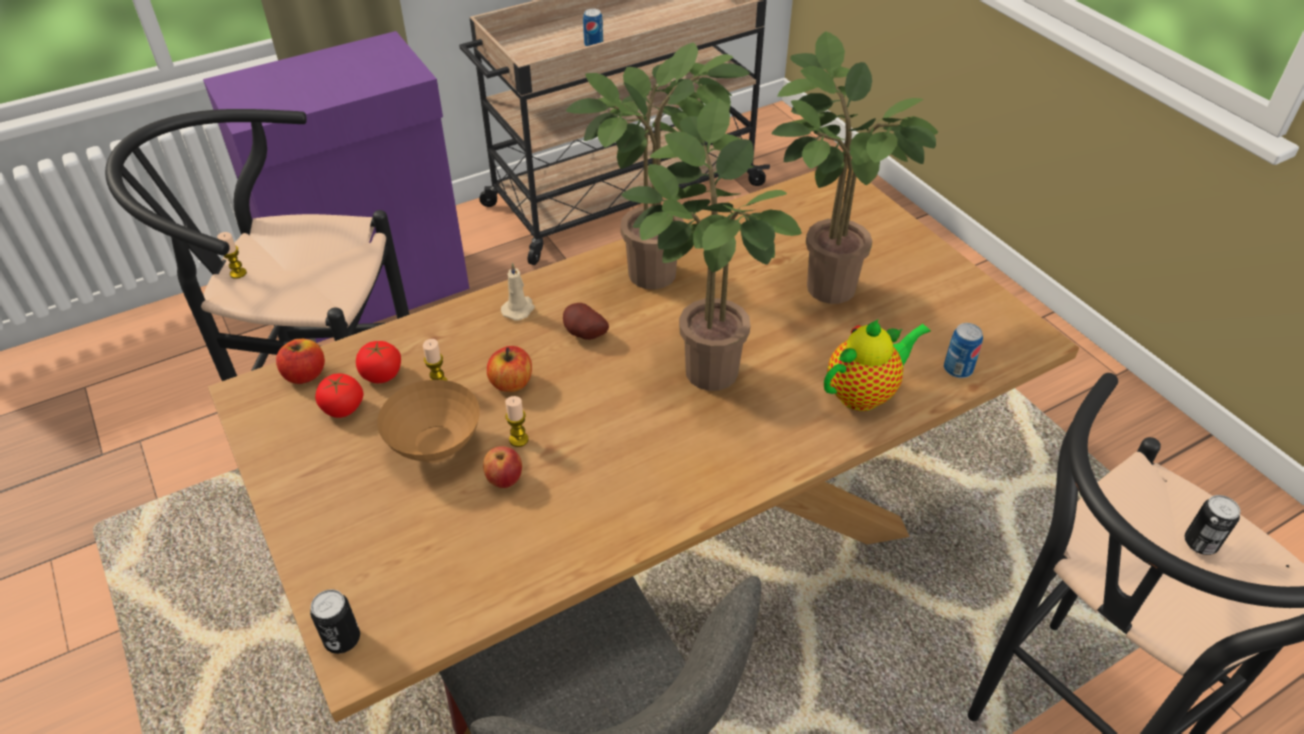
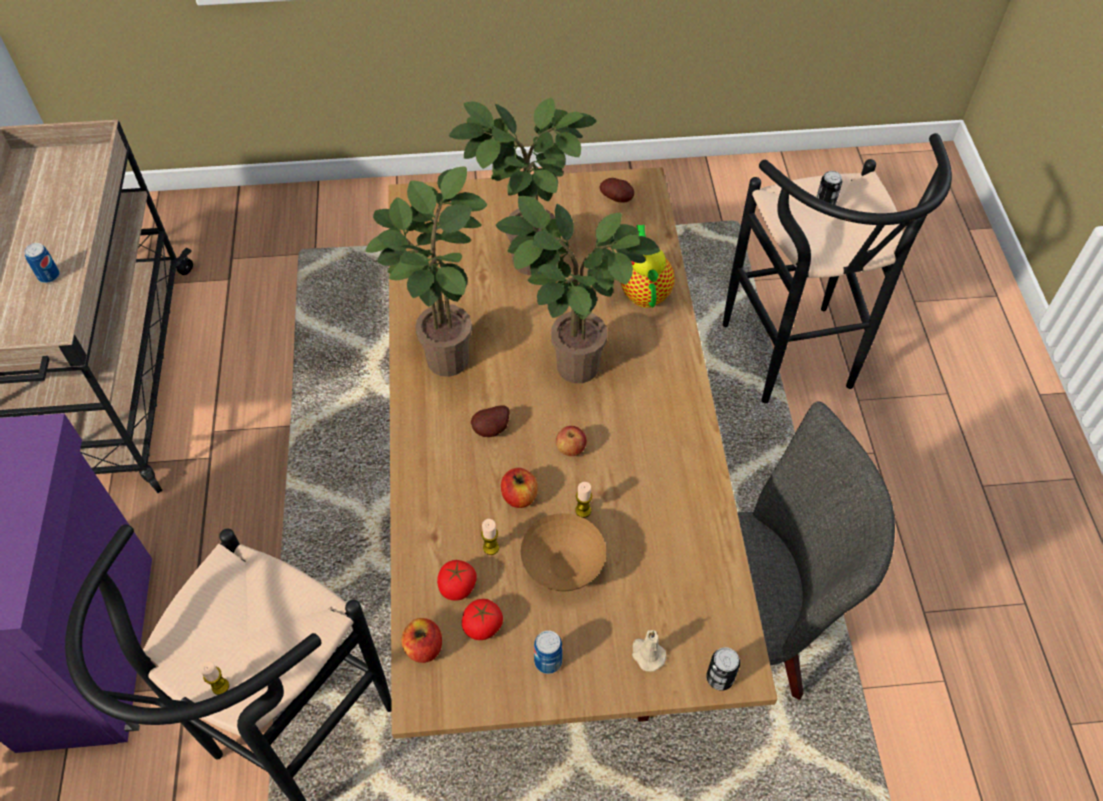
camera: 65 degrees left, 10 degrees up
(504, 479) = (618, 532): apple -> apple (570, 449)
(519, 309) = (434, 464): beige candle -> beige candle (647, 654)
(958, 369) = (649, 234): can -> can (548, 661)
(986, 324) = (618, 198): none -> potato

